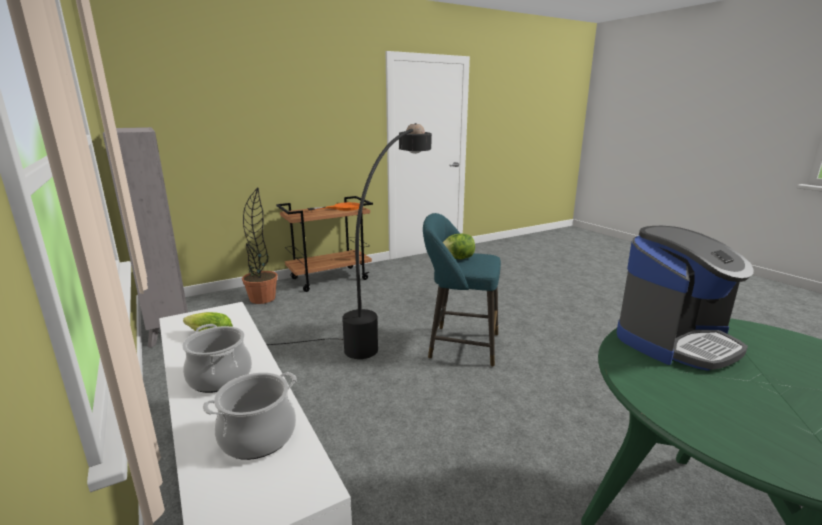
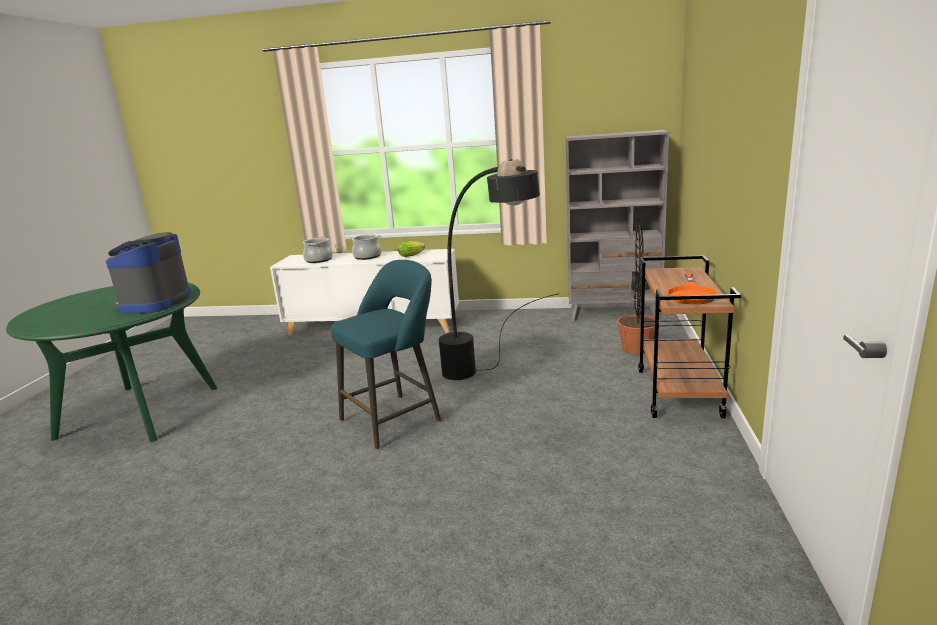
camera: 130 degrees right, 0 degrees up
(457, 258) = (386, 315): lettuce -> none

